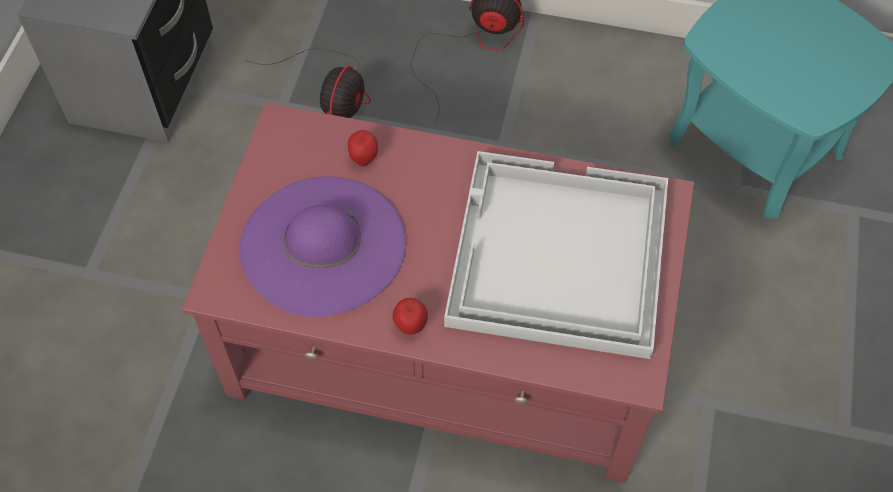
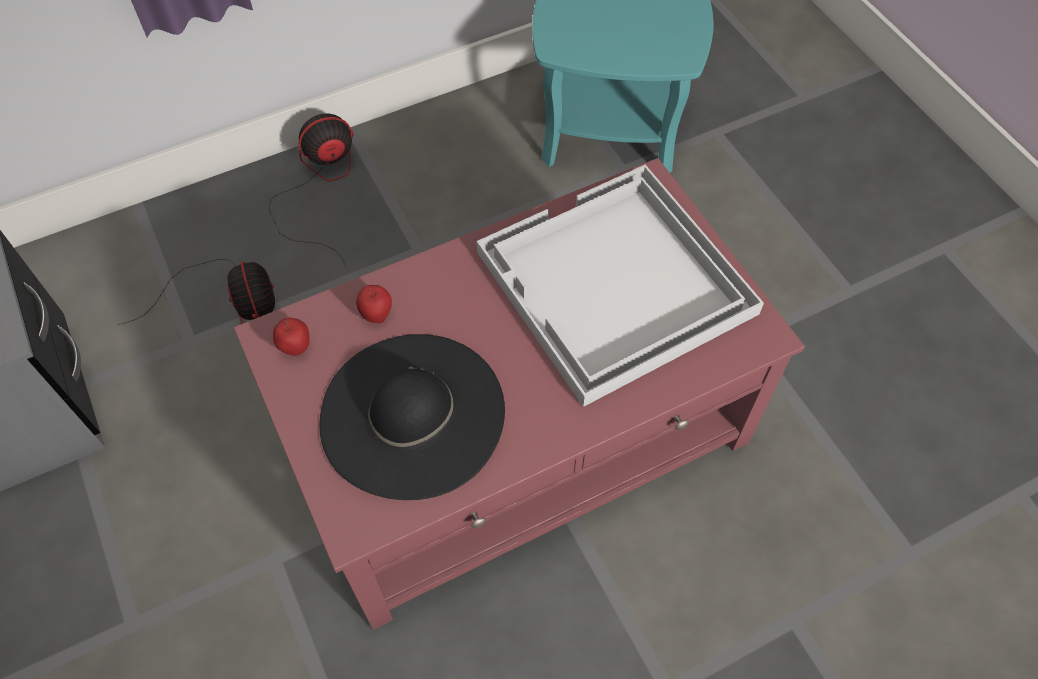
camera: 40 degrees left, 0 degrees up
(323, 245) = (412, 414): purple hat -> black hat
(410, 326) = (555, 427): apple -> apple (296, 348)

